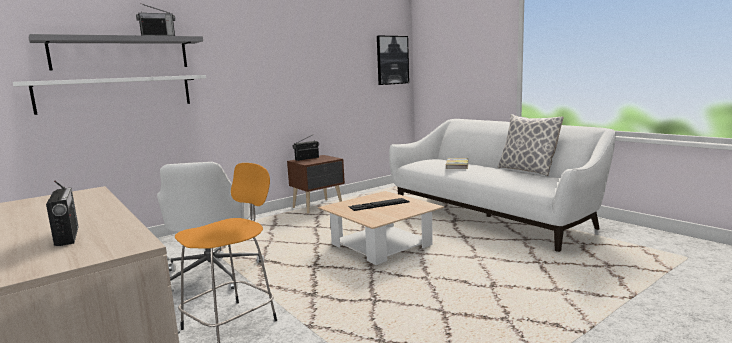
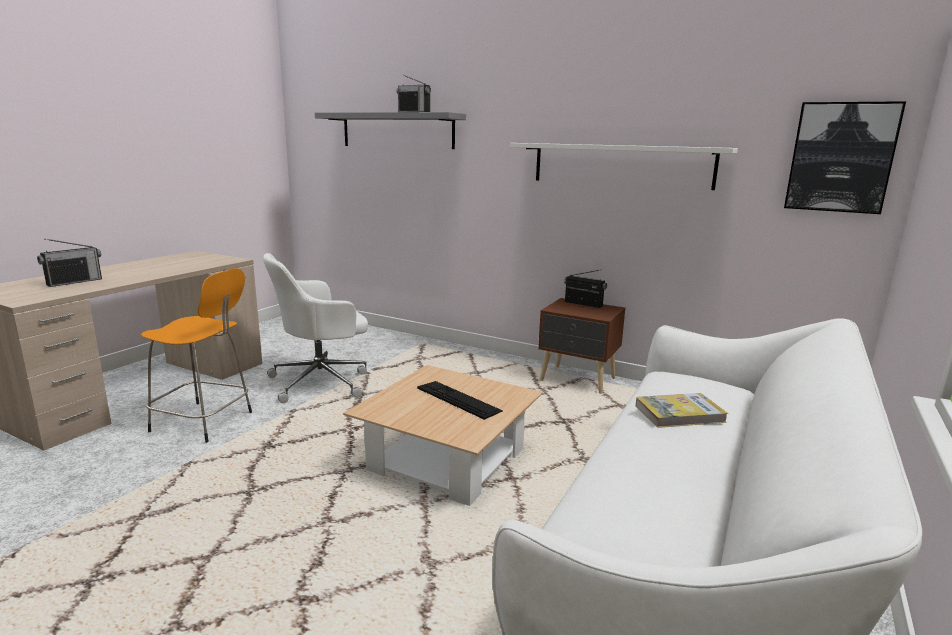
camera: 65 degrees right, 5 degrees up
(116, 93) = (389, 173): white shelf -> white shelf (621, 165)
(527, 171) = (726, 506): pillow -> none

